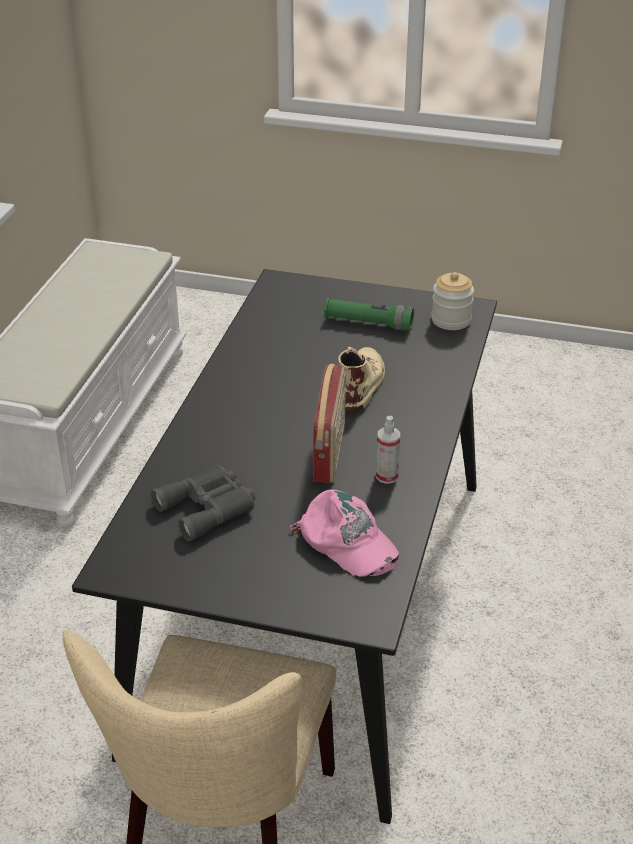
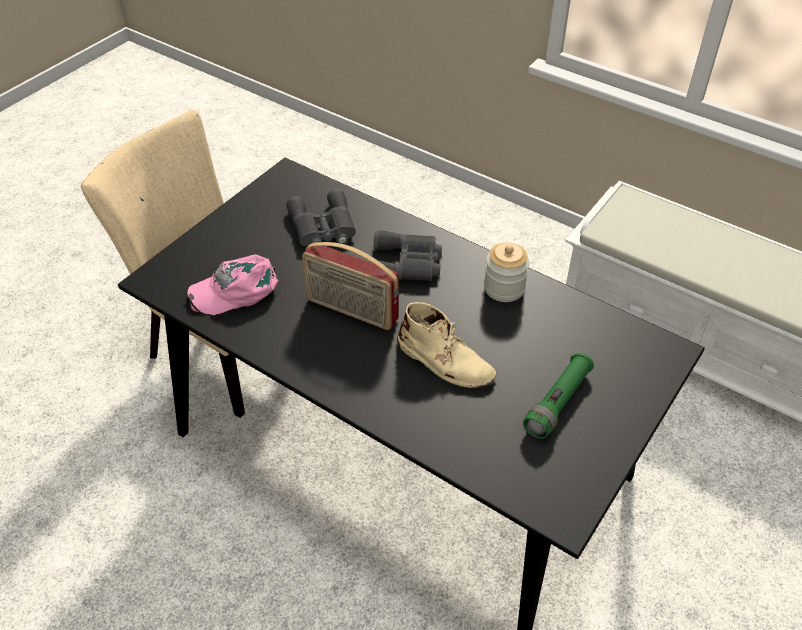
camera: 110 degrees right, 10 degrees up
(241, 432) = (408, 264): none -> grey binoculars
(387, 476) = (298, 337): spray bottle -> none
(451, 320) = (542, 483): jar -> jar (504, 288)

